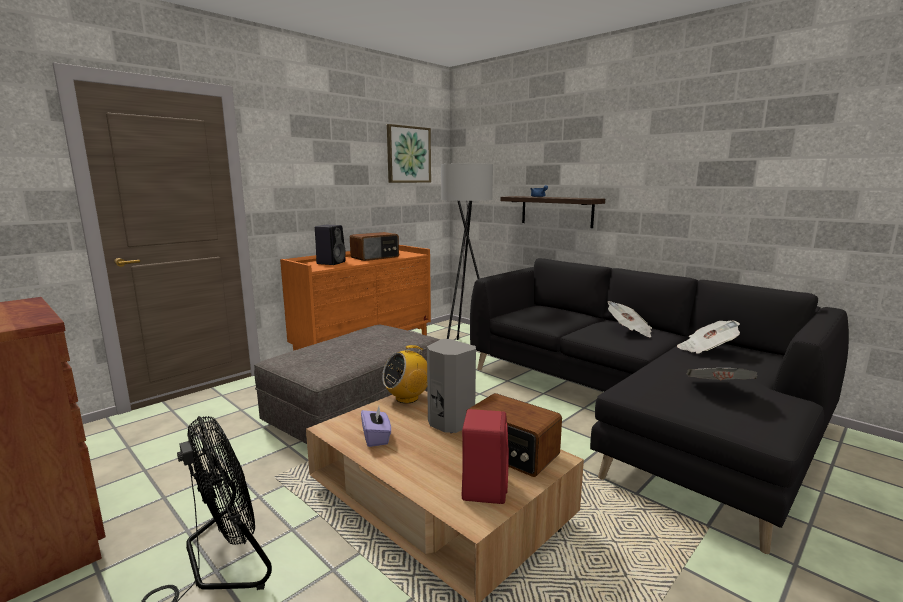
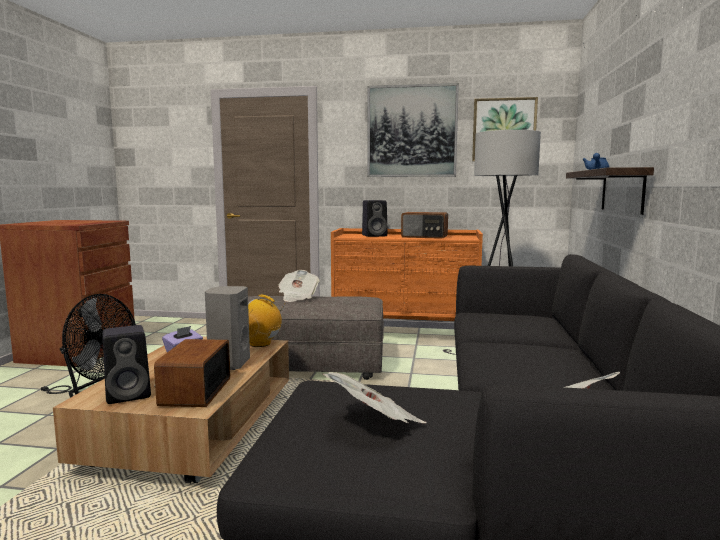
camera: 55 degrees right, 5 degrees down
(338, 151) = (412, 131): none -> picture
(484, 488) = (130, 394): red speaker -> black speaker
(629, 331) = (537, 360): newspaper -> newspaper (297, 297)

